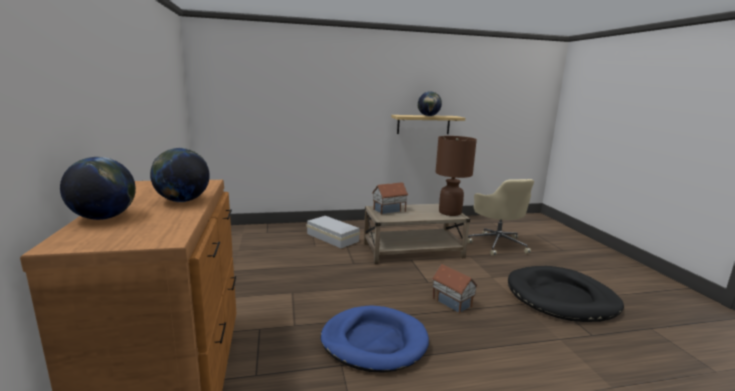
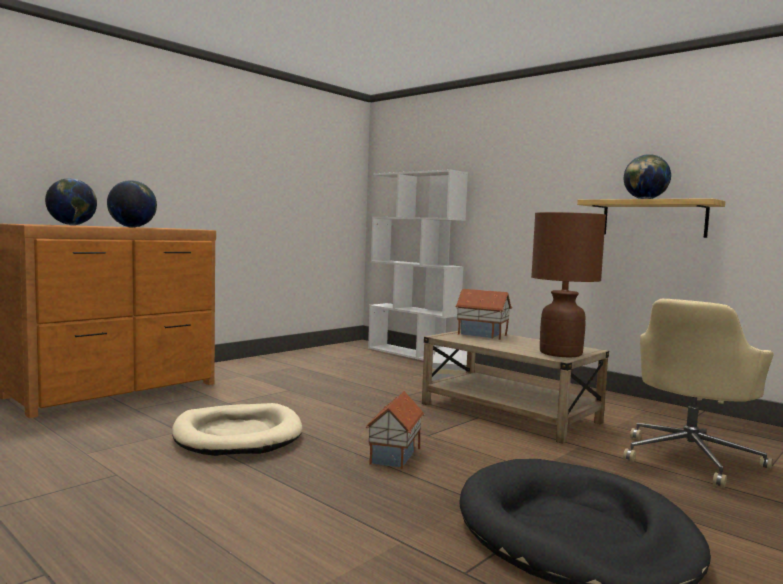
camera: 55 degrees right, 10 degrees down
(267, 228) = (412, 354): none -> white bookcase
(374, 341) = (238, 435): blue dog bed -> beige dog bed

